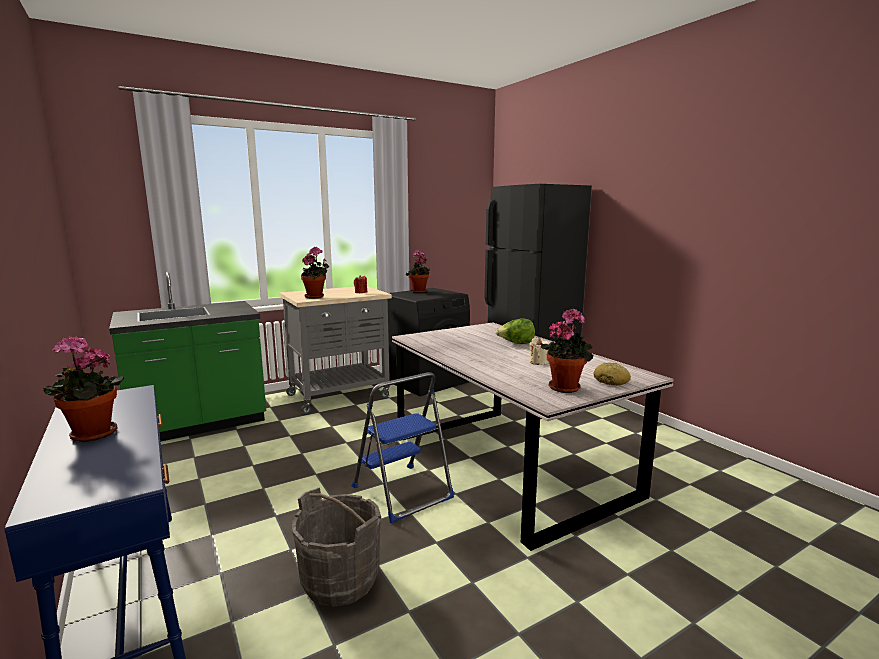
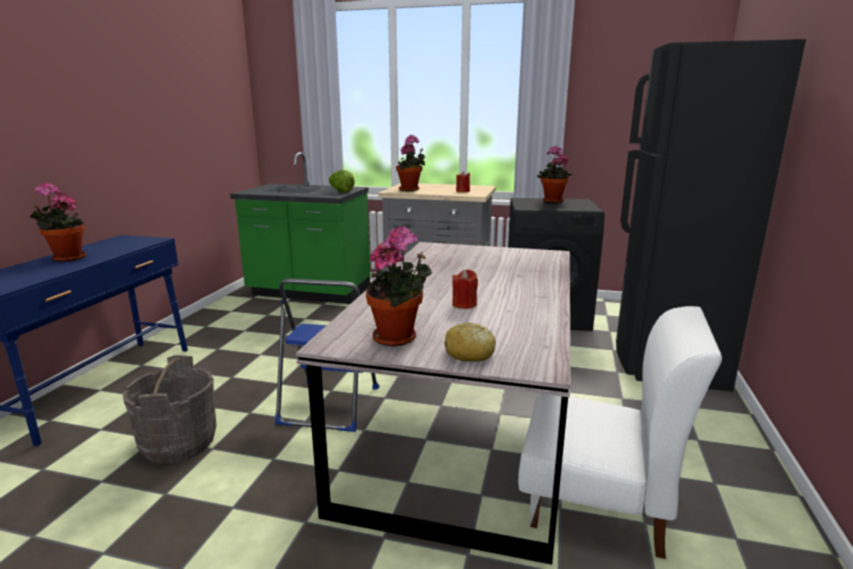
camera: 45 degrees right, 5 degrees up
(516, 344) = (510, 279): lettuce -> lettuce (341, 191)
(538, 362) = (464, 304): beige candle -> red candle
(619, 464) = (596, 504): none -> white chair

